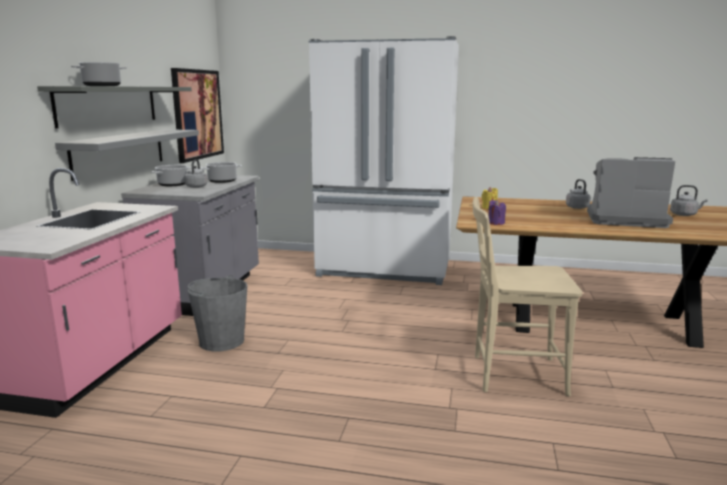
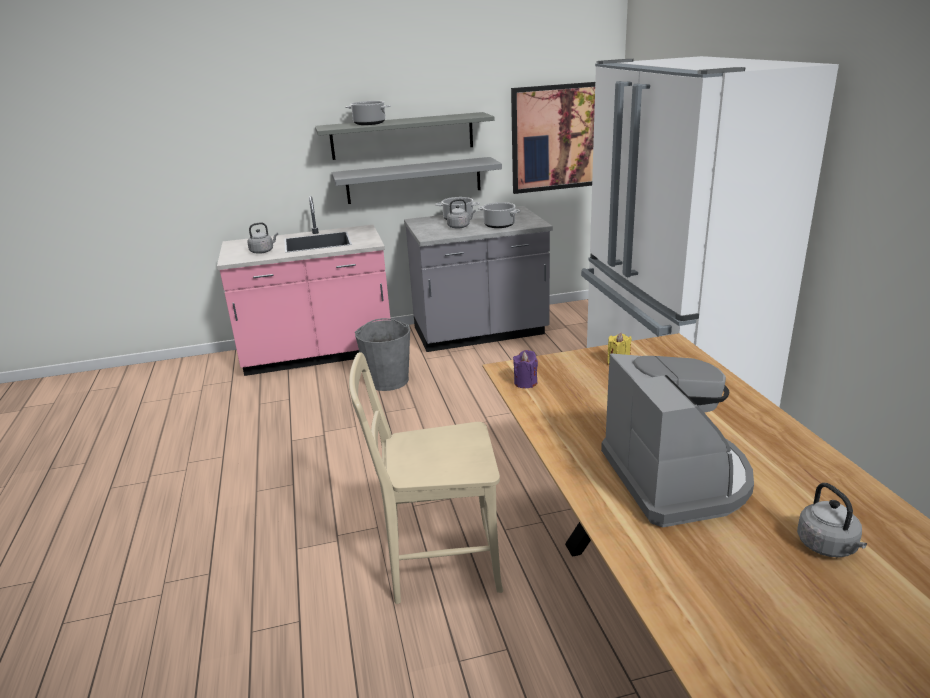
camera: 65 degrees right, 10 degrees up
(512, 374) = (436, 564): beige chair -> beige chair turned 75 degrees counterclockwise
(576, 207) = (727, 424): grey kettle -> grey kettle (263, 251)

